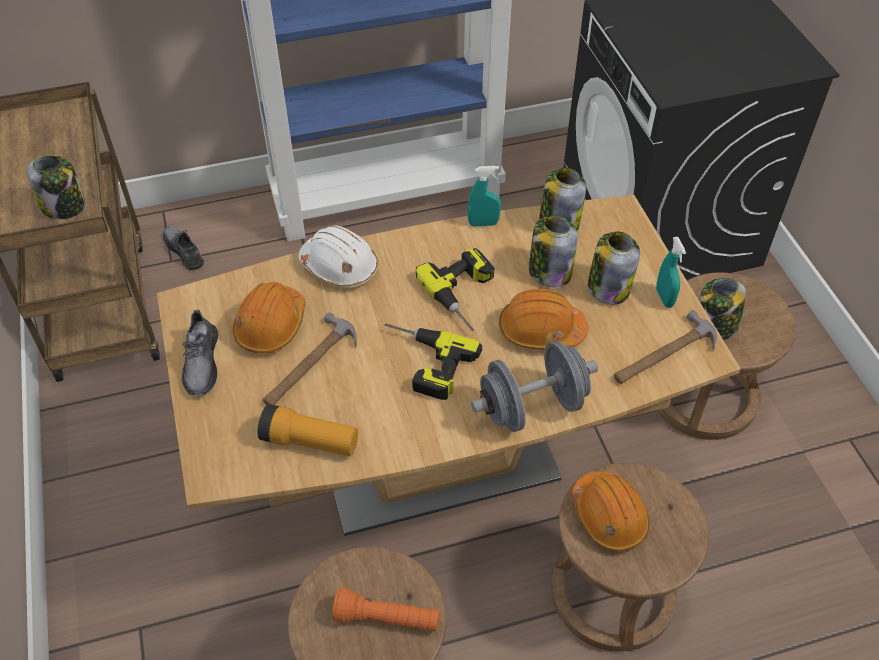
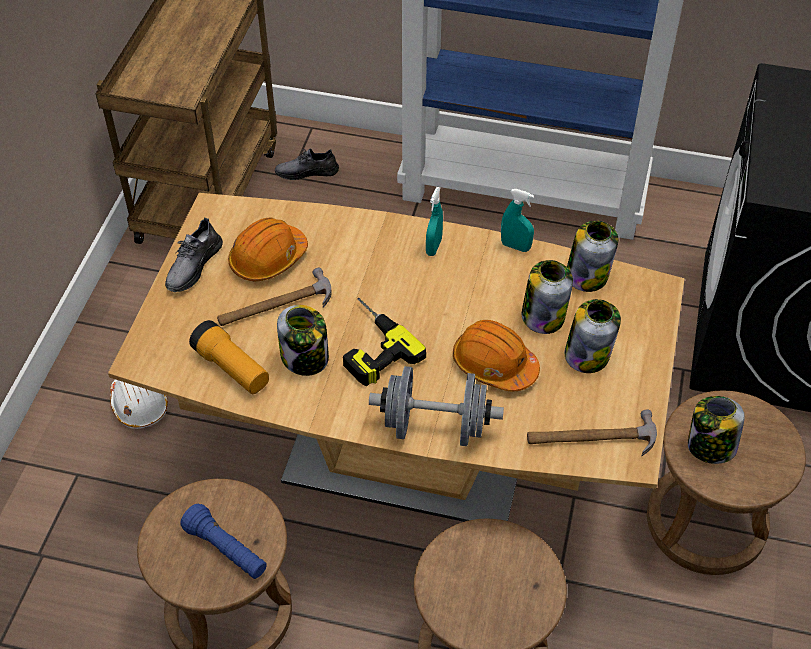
camera: 30 degrees right, 0 degrees up
(64, 206) = (177, 89): jar -> jar (305, 358)
(184, 251) = (307, 172): grey shoe -> grey shoe turned 90 degrees counterclockwise
(339, 267) = (360, 232): white hard hat -> white hard hat (139, 404)
(387, 619) = (226, 550): orange flashlight -> blue flashlight
(467, 294) = (452, 304): power drill -> none
(608, 516) = (472, 565): orange hard hat -> none
(664, 298) = (635, 387): turquoise spray bottle -> turquoise spray bottle (434, 247)

